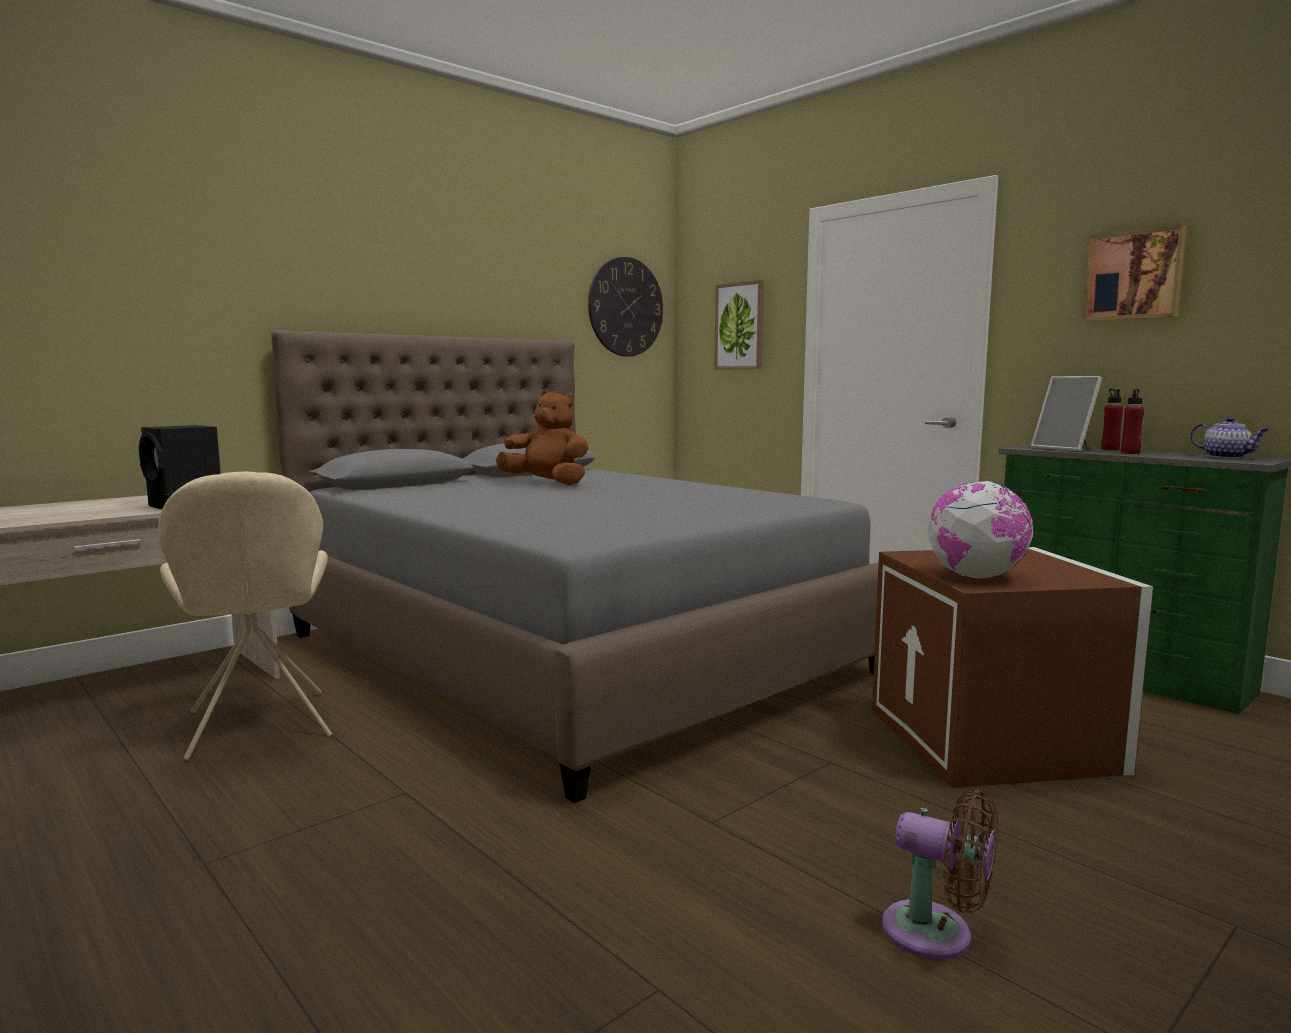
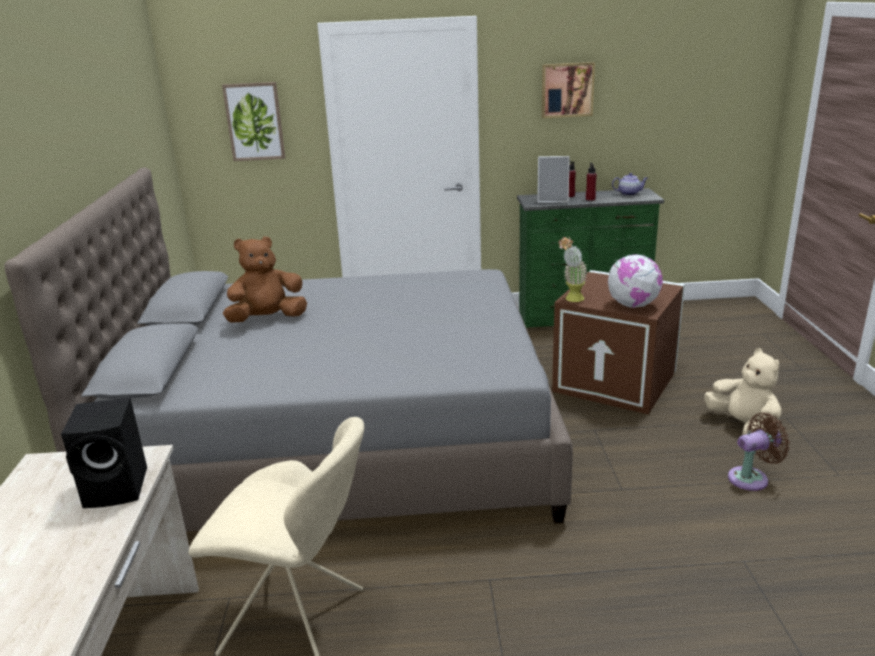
camera: 50 degrees left, 15 degrees up
(626, 307) = (149, 116): wall clock -> none
(906, 555) = (571, 300): none -> potted plant
(1096, 882) = (743, 426): none -> beige plush toy

